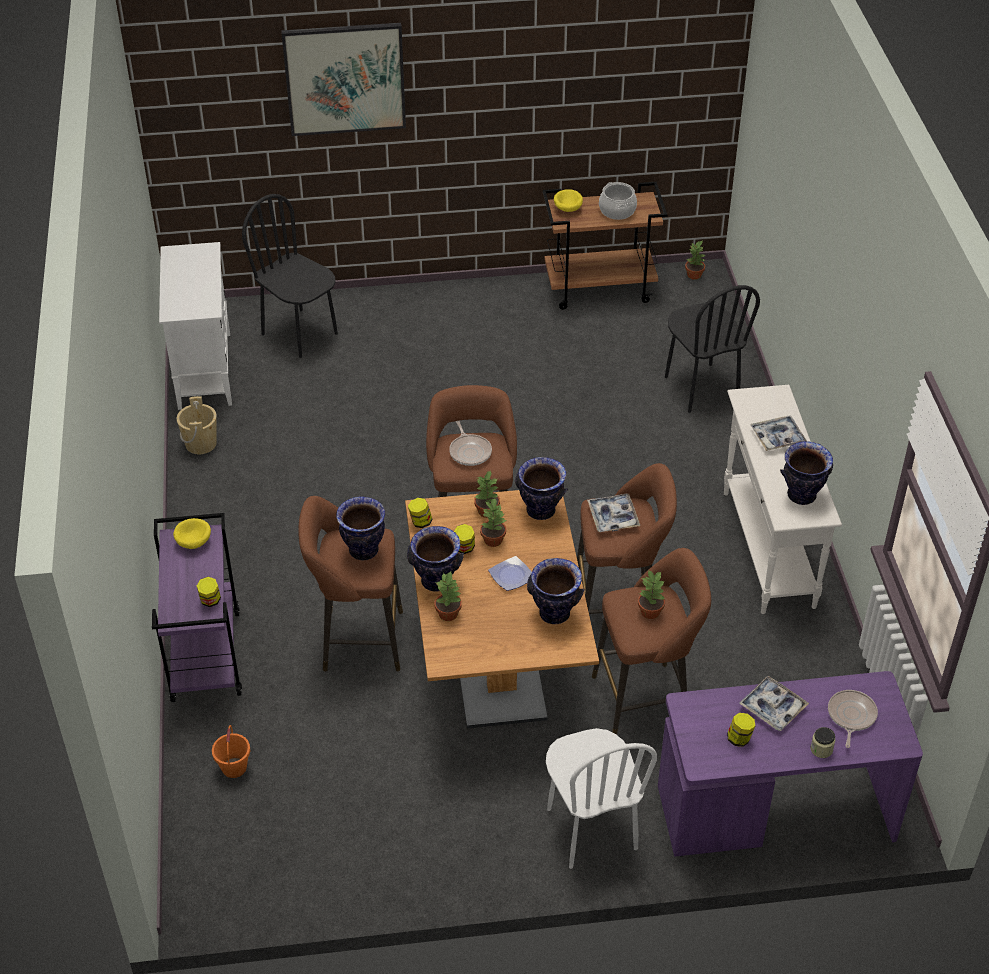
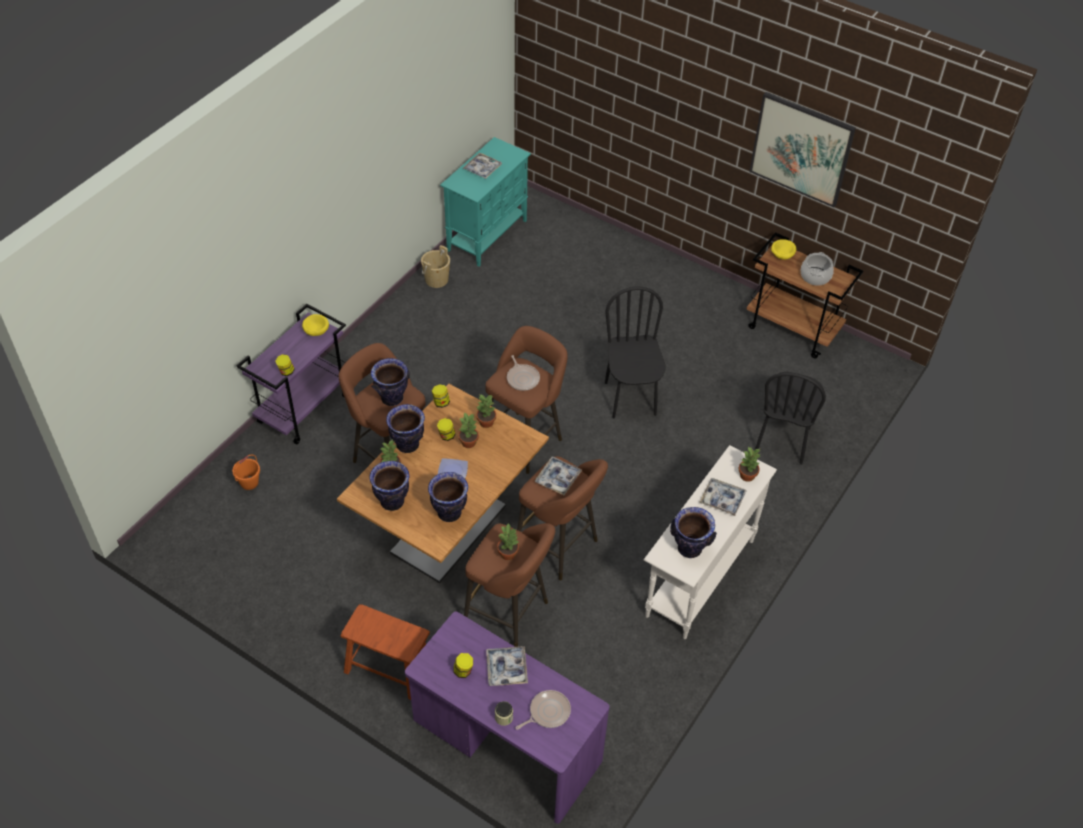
camera: 40 degrees right, 5 degrees up
(187, 283) = (482, 169): none -> tray
(204, 370) = (487, 235): white cabinet -> turquoise cabinet
(300, 333) = (567, 245): black chair -> black chair (631, 398)
(345, 78) = (652, 78): picture -> picture (801, 149)
(470, 451) = (522, 378): frying pan -> frying pan turned 45 degrees counterclockwise
(540, 511) = (517, 444): vase -> vase (391, 502)
(591, 829) = (389, 666): white chair -> brown stool
(694, 275) = (872, 359): potted plant -> potted plant (747, 476)

